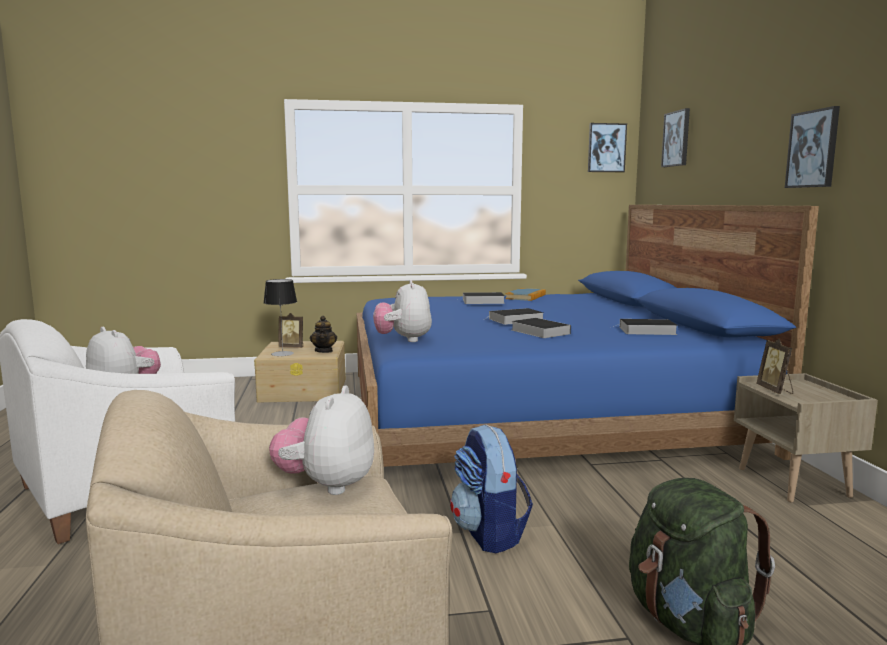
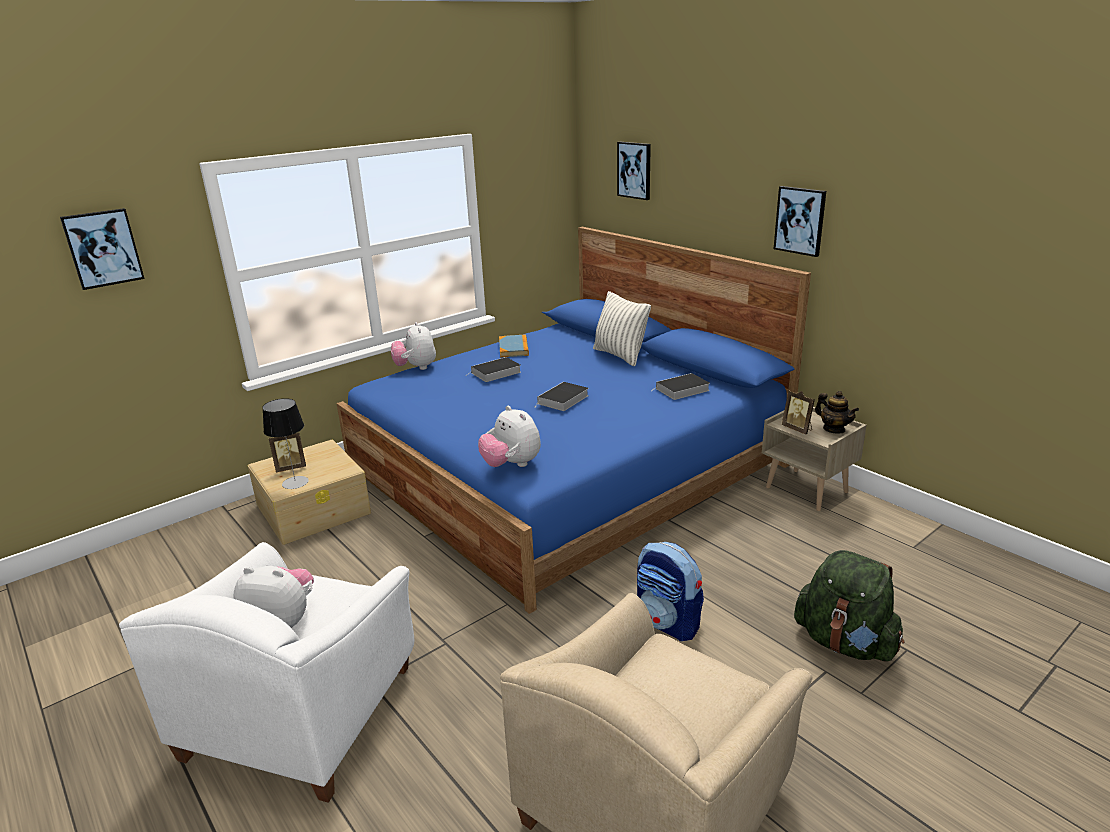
camera: 30 degrees left, 15 degrees up
(324, 351) = (336, 464): teapot -> teapot (834, 429)
(327, 485) = (653, 664): plush toy -> plush toy (416, 368)
(538, 331) = (605, 415): book -> none
(606, 148) = (551, 169): picture -> picture (103, 248)
(618, 310) = (620, 355): none -> pillow

